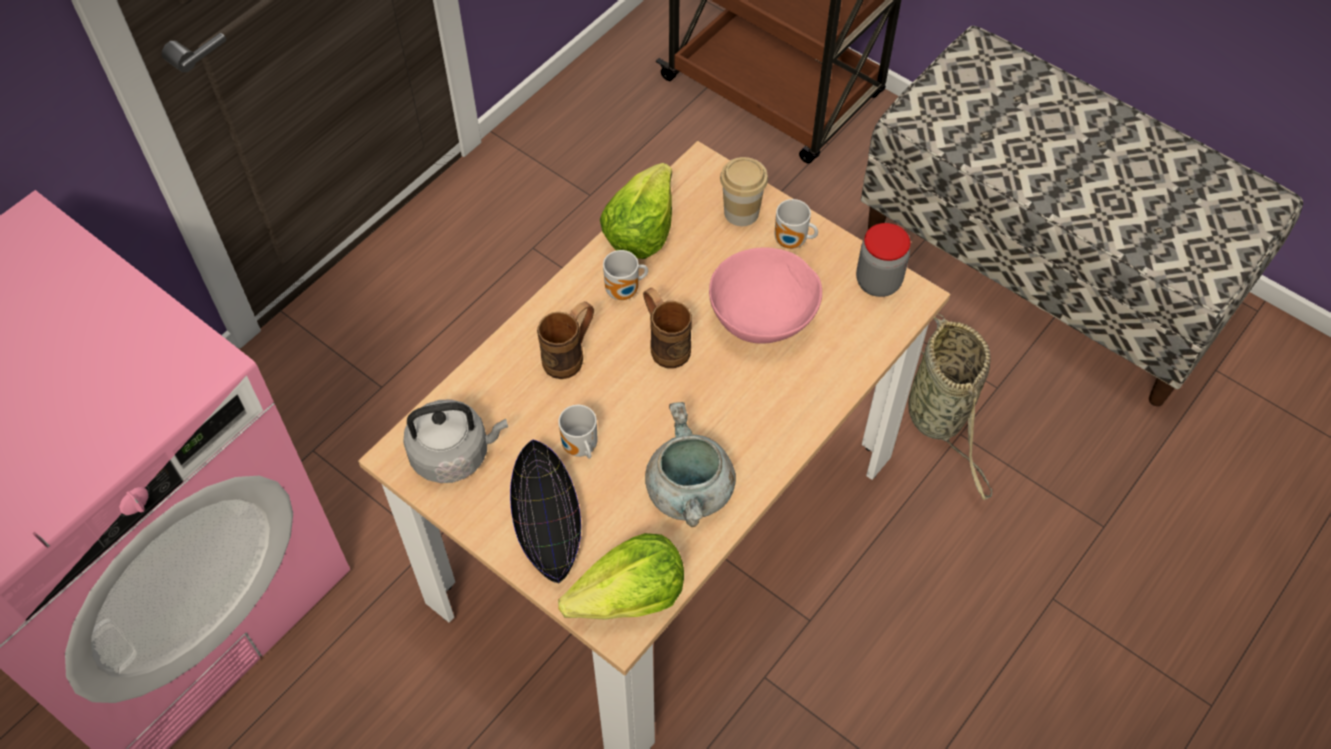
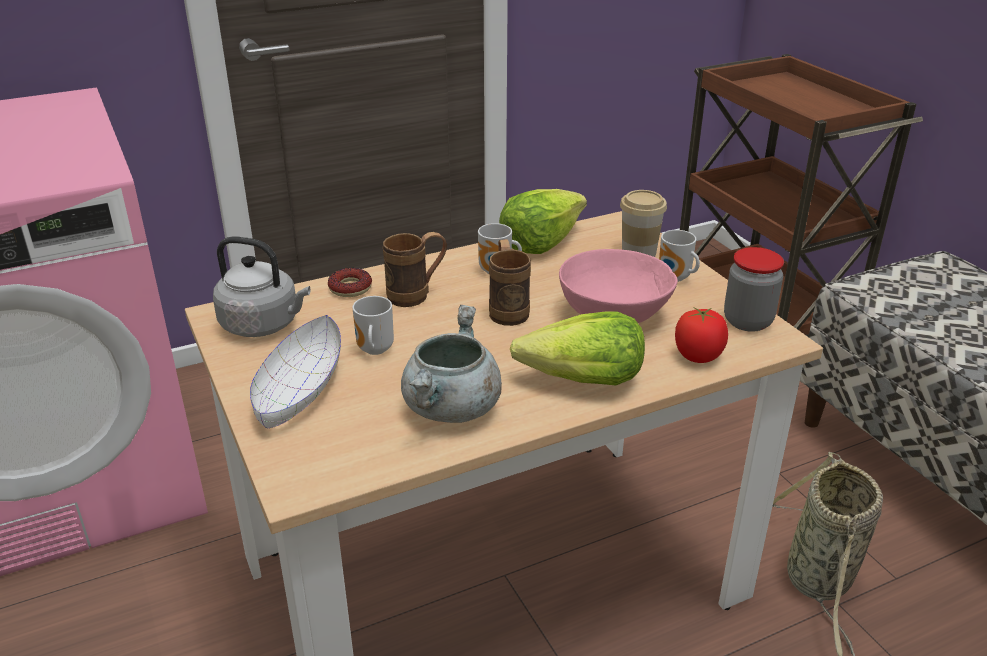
camera: 25 degrees right, 25 degrees down
(500, 370) = (350, 288): none -> donut
(547, 522) = (299, 389): black bowl -> white bowl
(629, 597) = (326, 465): lettuce -> lettuce (583, 380)
(857, 346) = (698, 356): none -> tomato

